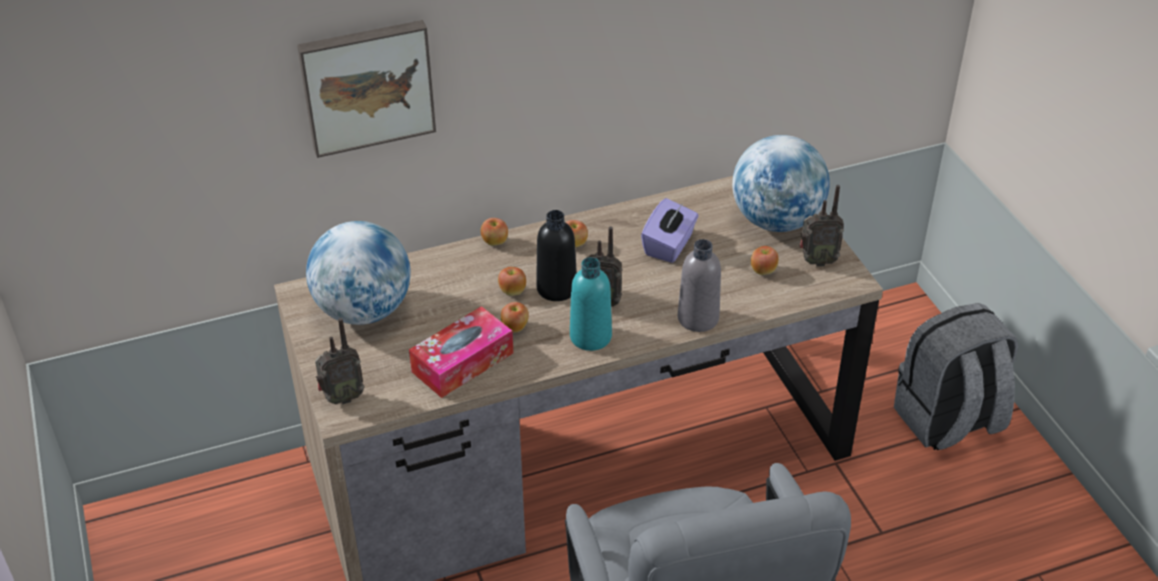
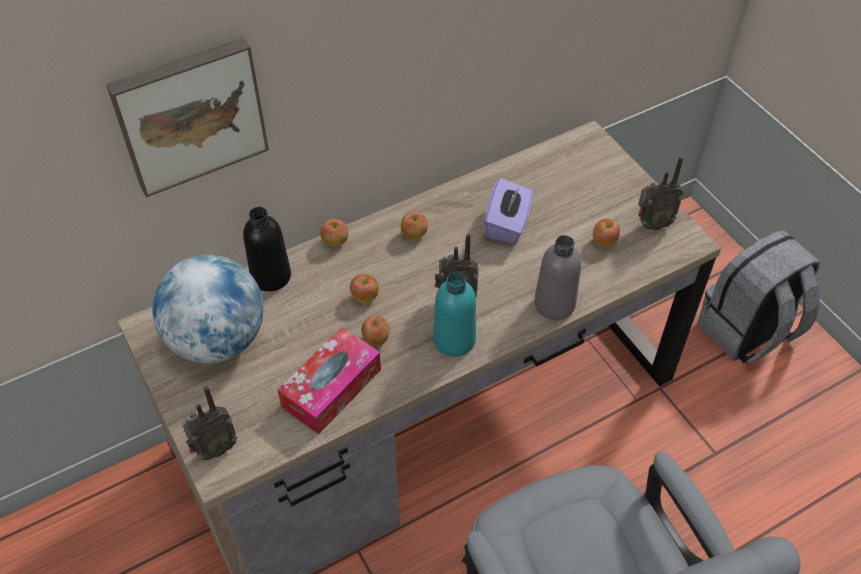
camera: 10 degrees left, 10 degrees up
(556, 288) = (408, 288): black bottle -> black bottle (271, 276)
(776, 221) = (603, 184): globe -> none

